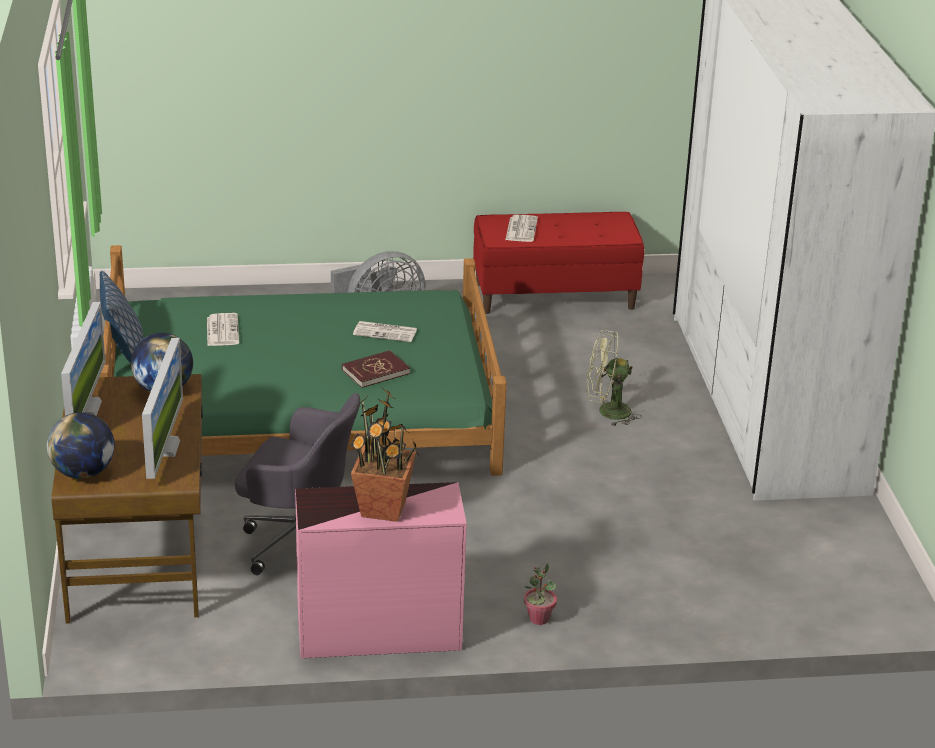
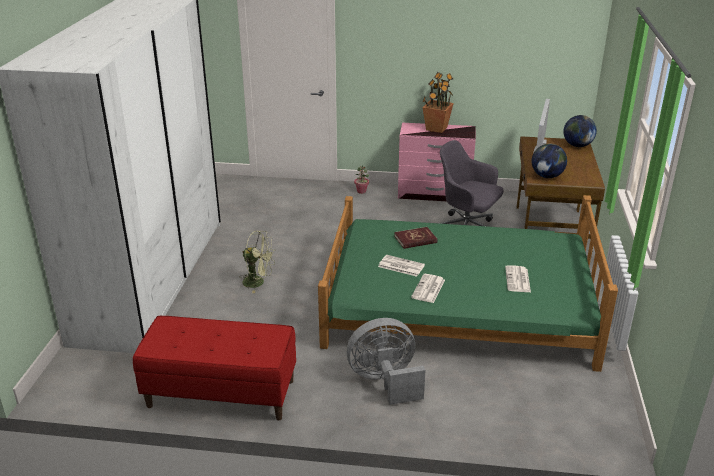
camera: 165 degrees left, 0 degrees up
(86, 408) = (587, 171): monitor -> none
(124, 353) = (585, 272): pillow -> none
(521, 229) = (248, 343): newspaper -> newspaper (428, 289)

